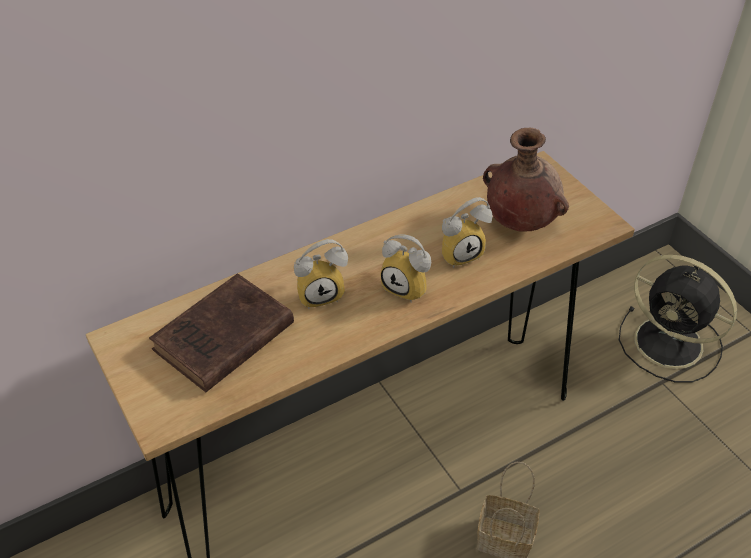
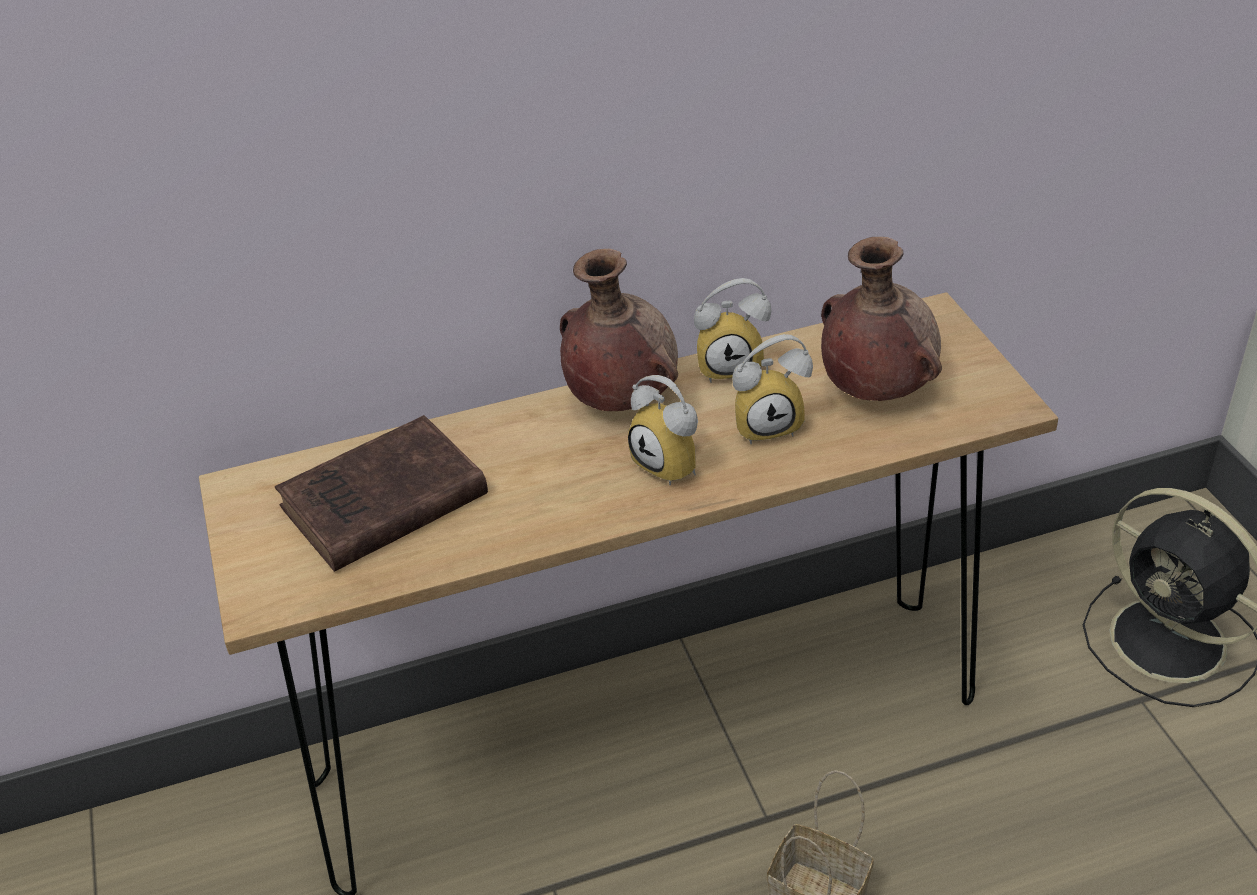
camera: 15 degrees right, 5 degrees down
(321, 293) = (541, 458): alarm clock -> alarm clock (731, 365)
(360, 245) = (620, 399): none -> brown vase

